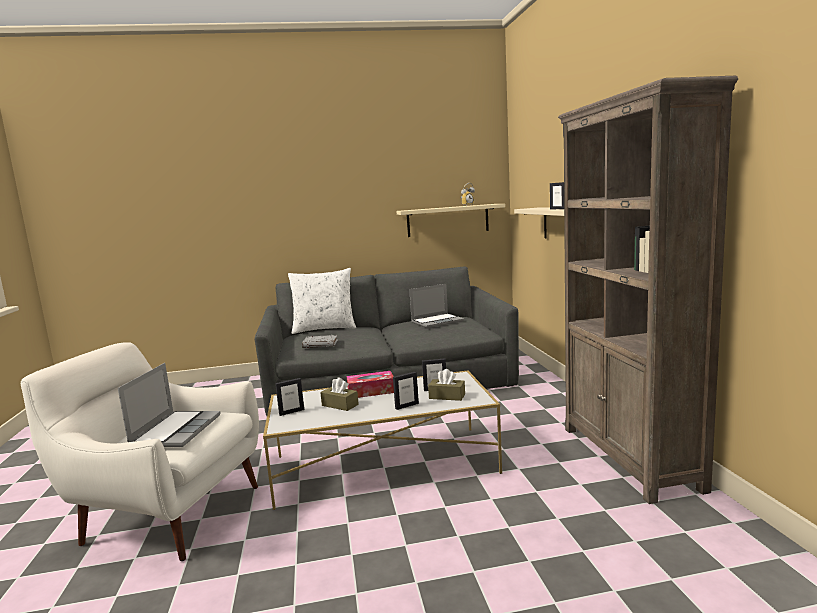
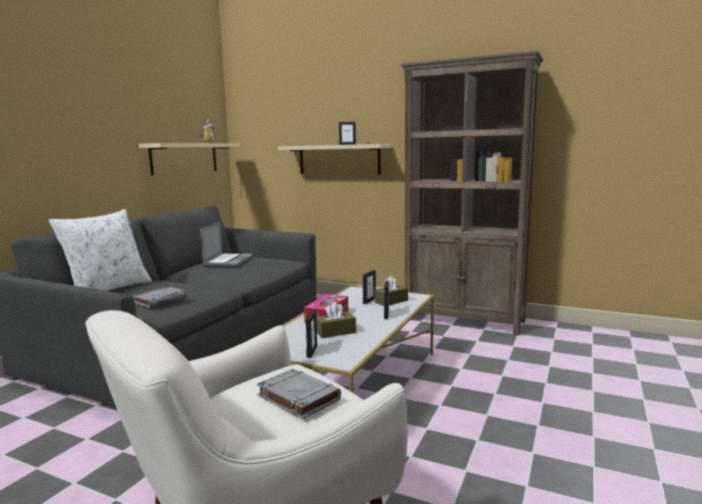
camera: 55 degrees left, 0 degrees up
(176, 430) = (297, 397): laptop -> grey book

